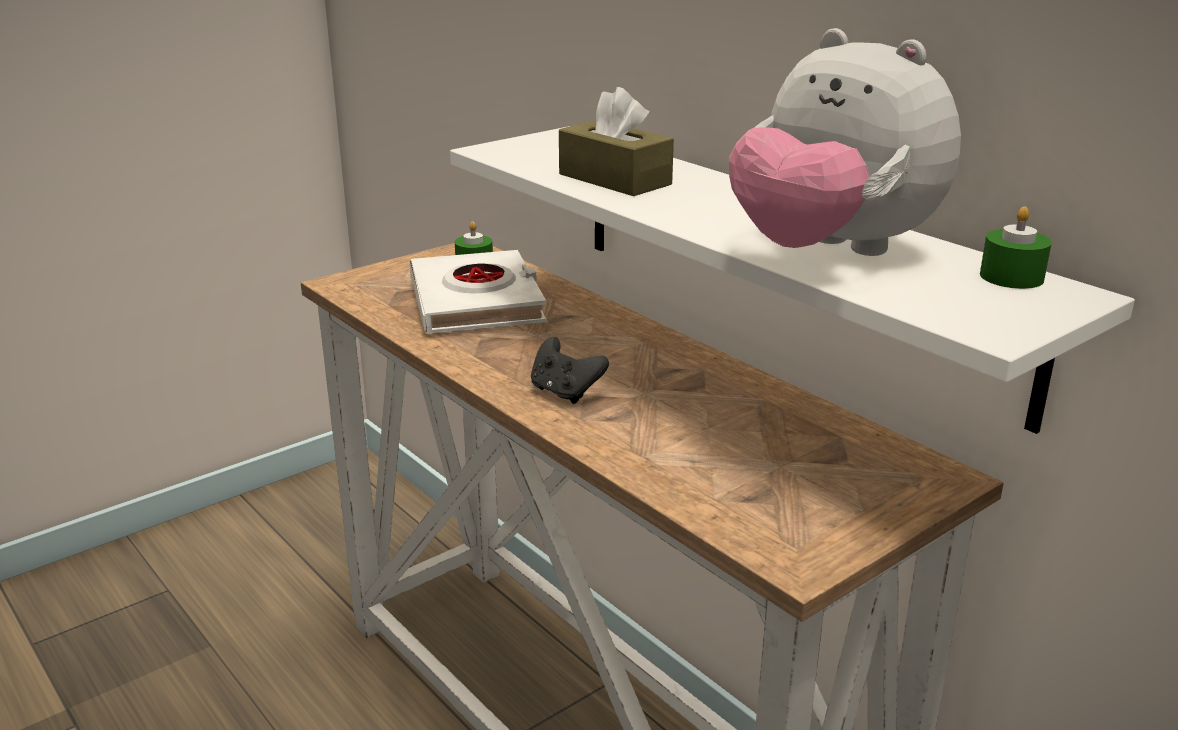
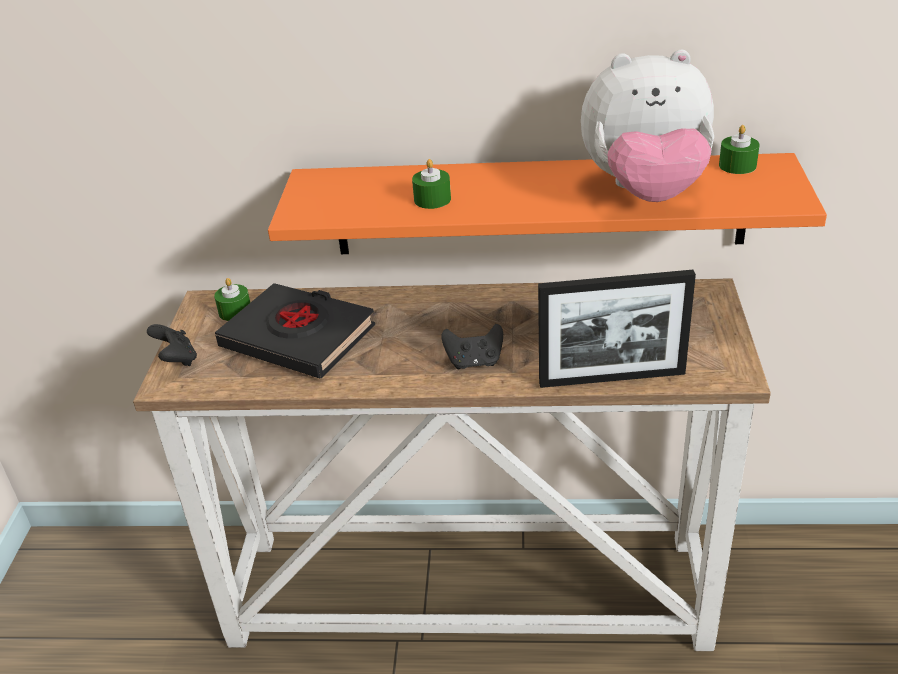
camera: 45 degrees left, 10 degrees up
(374, 273) = (177, 360): none -> black game controller
(477, 302) = (298, 338): white book -> black book
(614, 179) = (432, 199): brown tissue box -> green candle
(657, 479) = (612, 378): none -> picture frame
(784, 259) = (538, 205): white shelf -> orange shelf

